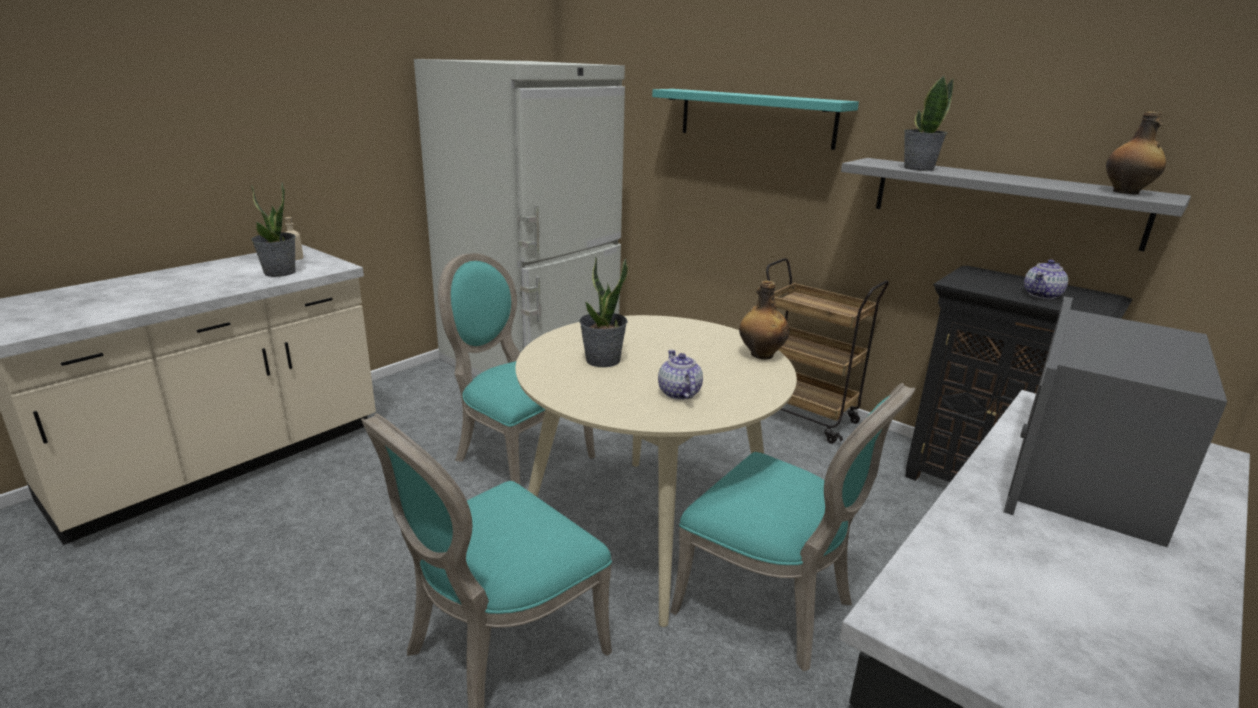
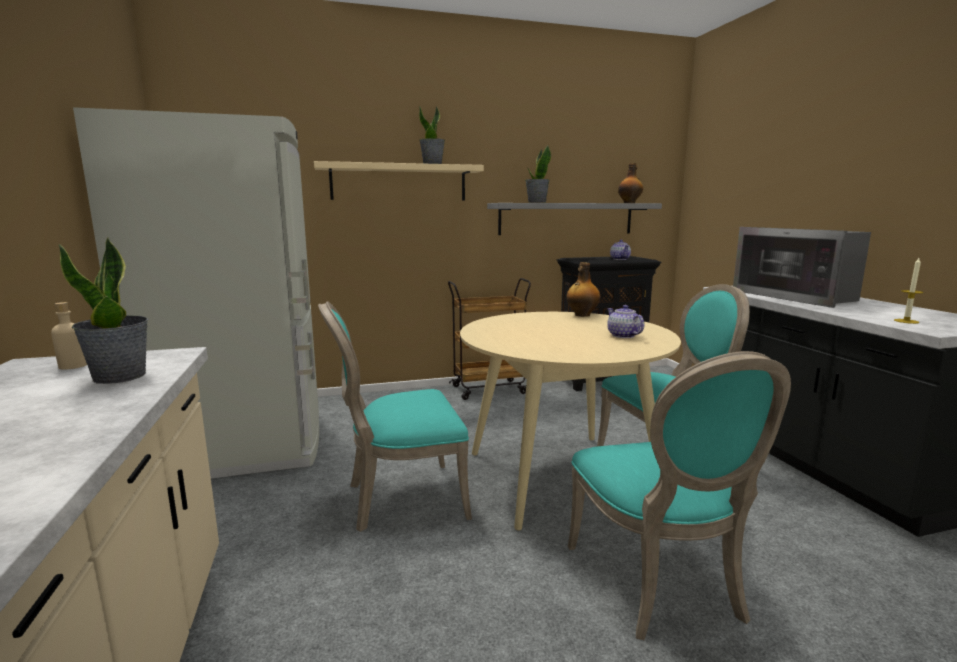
camera: 55 degrees left, 10 degrees down
(603, 360) = (547, 340): potted plant -> potted plant (432, 164)
(679, 393) = (623, 336): teapot -> teapot turned 45 degrees clockwise
(755, 117) = (399, 182): turquoise shelf -> beige shelf
(969, 591) = (906, 321): none -> candle

